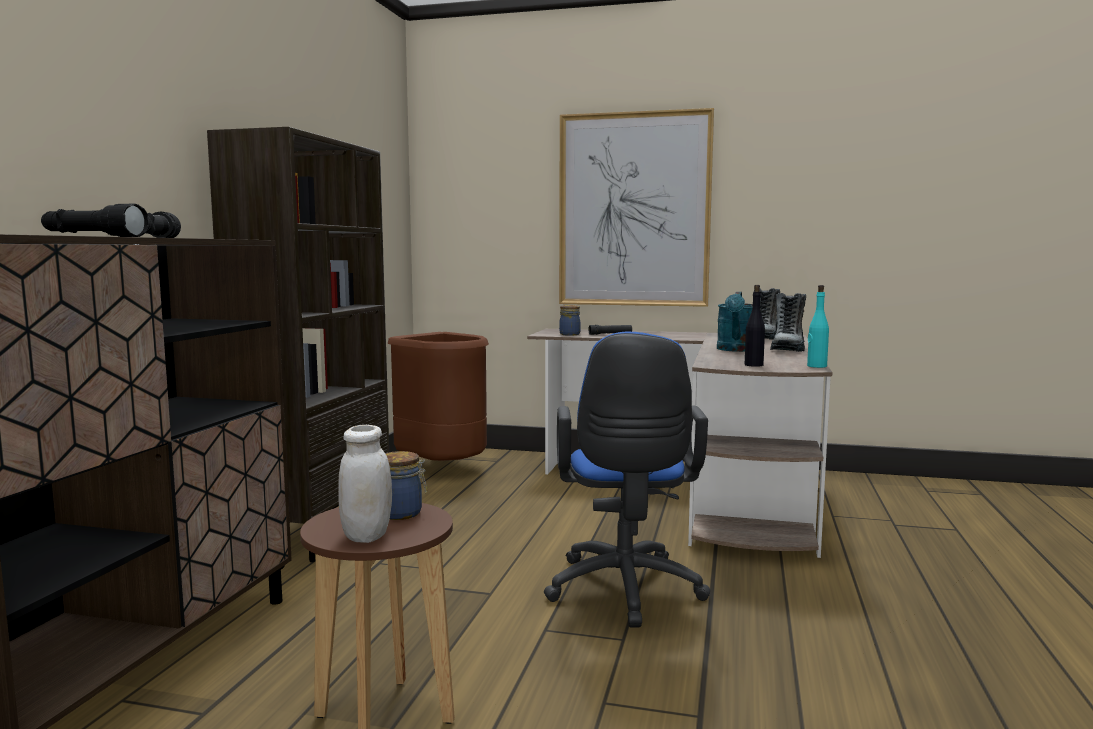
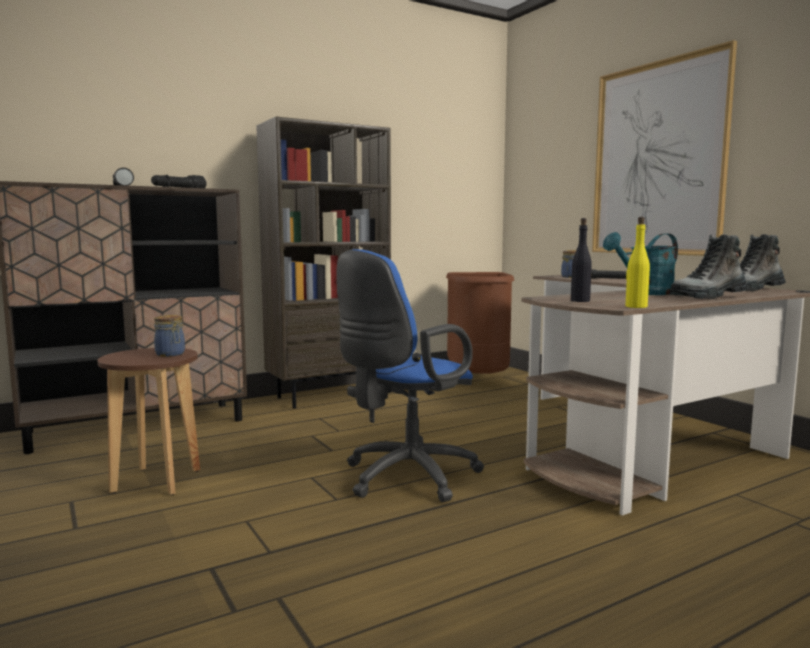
camera: 45 degrees right, 0 degrees up
(367, 536) = (125, 358): white jar -> none
(816, 366) = (636, 306): turquoise bottle -> yellow bottle

